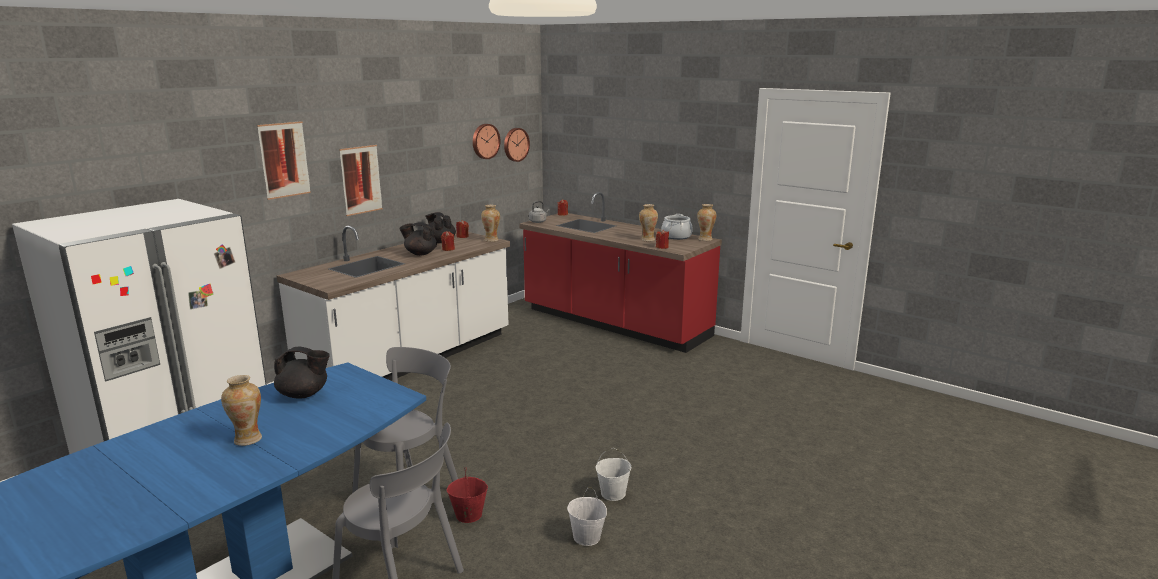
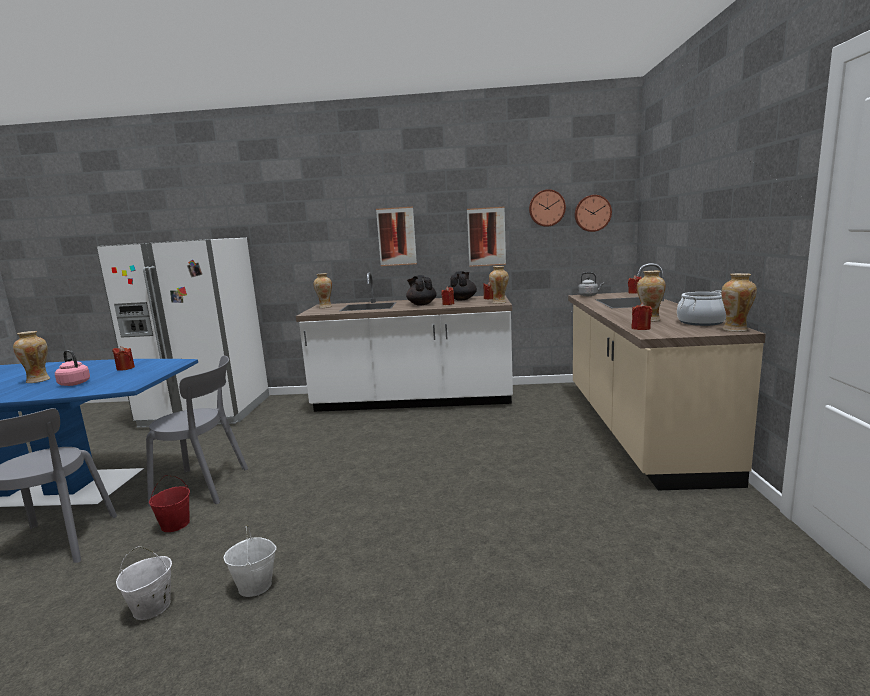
camera: 55 degrees right, 5 degrees down
(284, 160) = (327, 215): picture -> picture (486, 237)
(304, 394) = (125, 368): black teapot -> red candle
(312, 276) = (325, 307): none -> vase
(319, 420) = (74, 383): none -> pink kettle
(614, 323) = (637, 428): red counter -> beige counter

